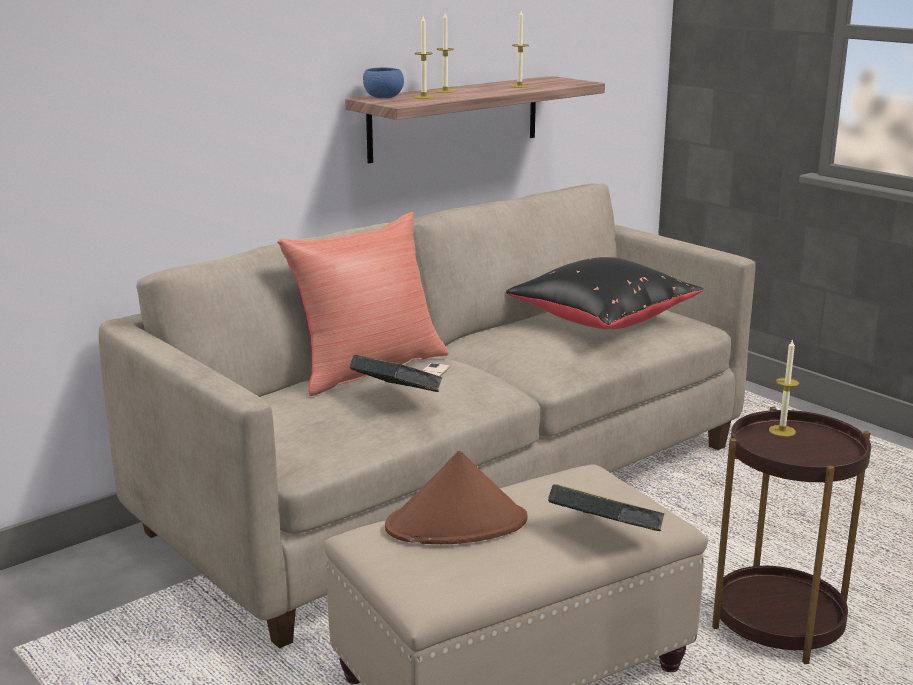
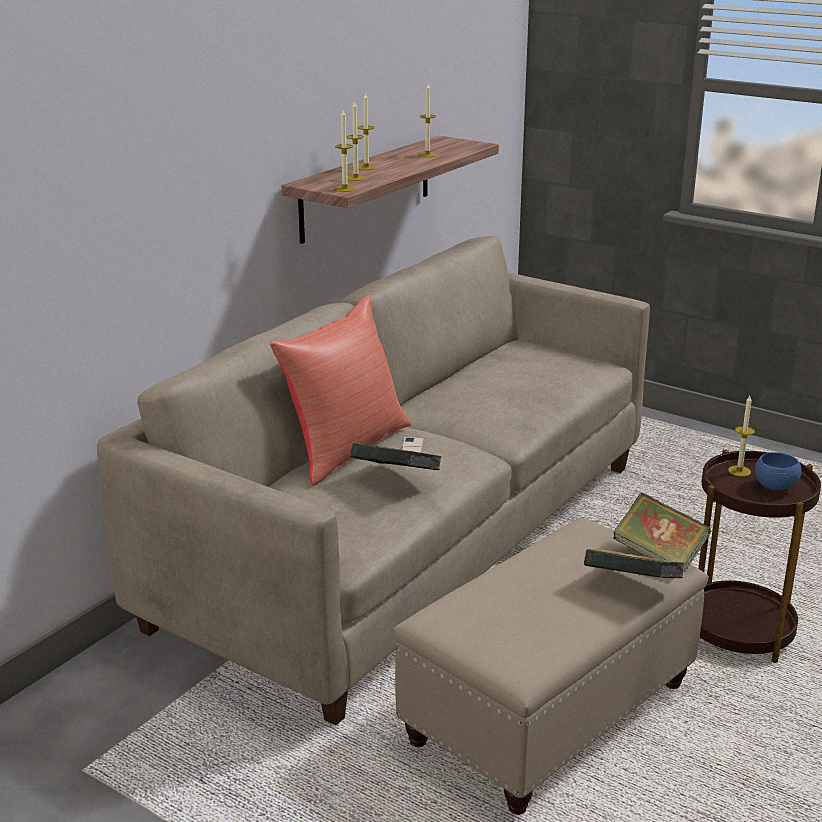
camera: 15 degrees left, 5 degrees up
(383, 97) = (318, 181): blue bowl -> blue bowl (775, 486)
(402, 103) = (345, 189): none -> candle
(457, 524) = (505, 595): brown hat -> none
(601, 320) = (524, 371): black pillow -> none
(655, 509) = (659, 556): none -> book

